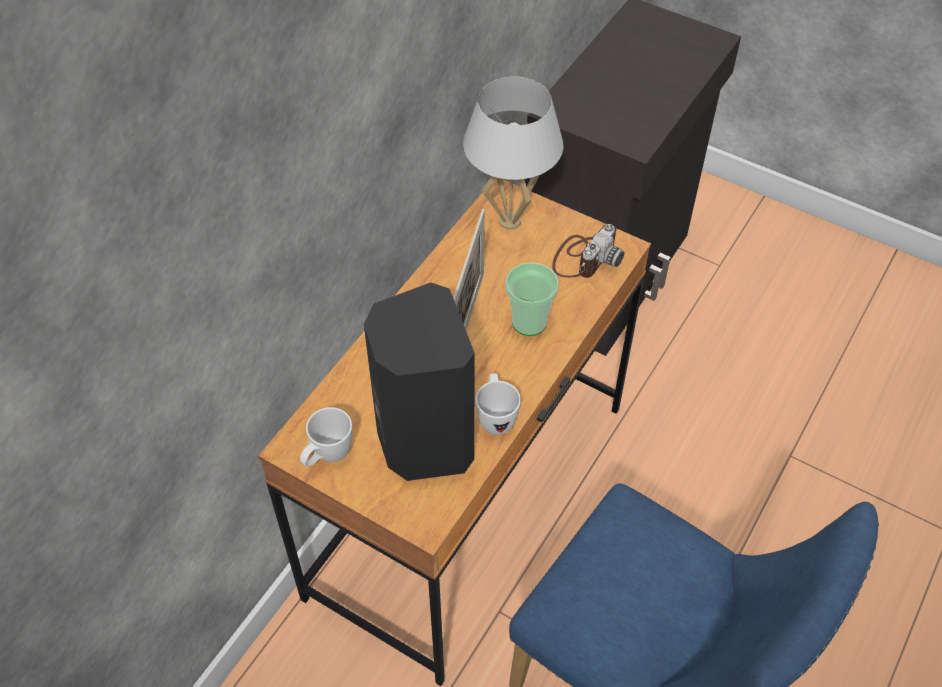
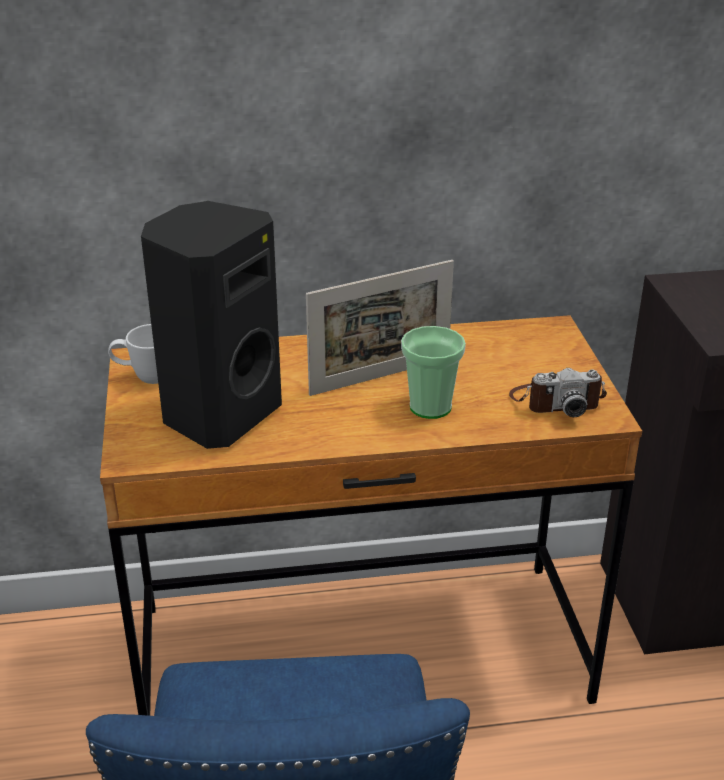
camera: 50 degrees right, 20 degrees down
(496, 416) = (296, 439): white mug -> none
(509, 221) = (531, 344): white table lamp -> none

